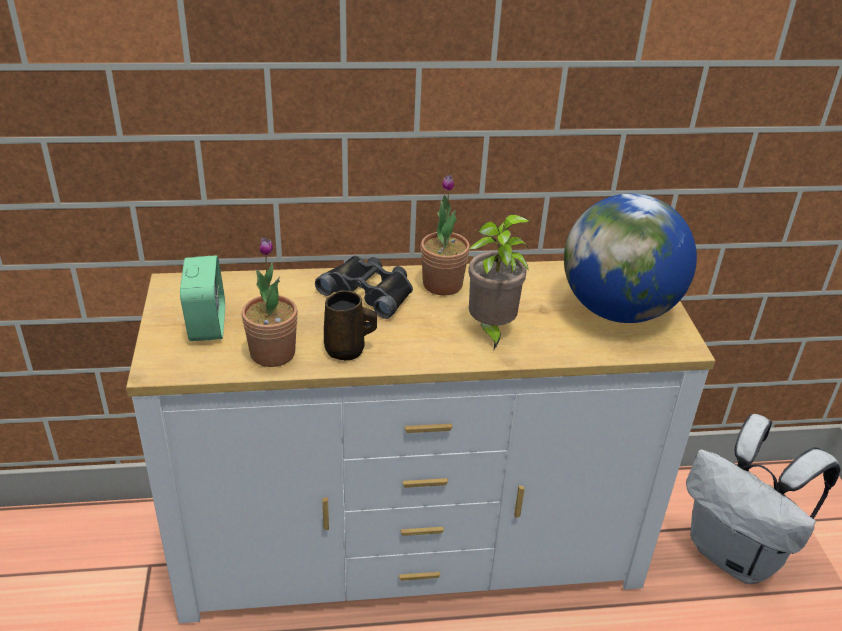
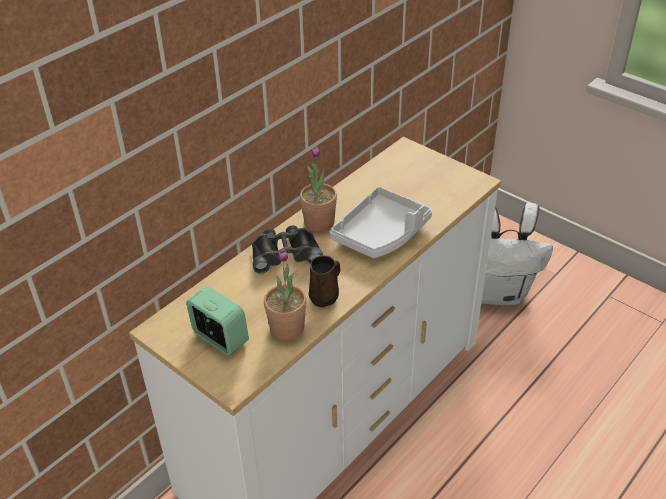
camera: 40 degrees left, 5 degrees up
(490, 330) = (381, 233): potted plant -> grey tray
(618, 310) = (426, 180): globe -> none

